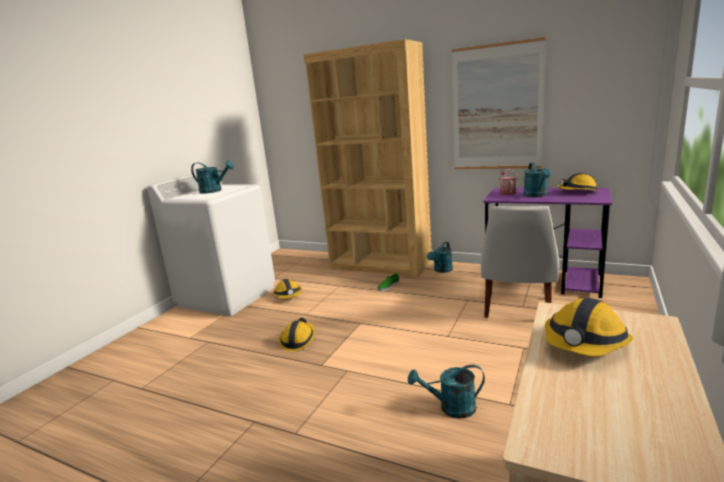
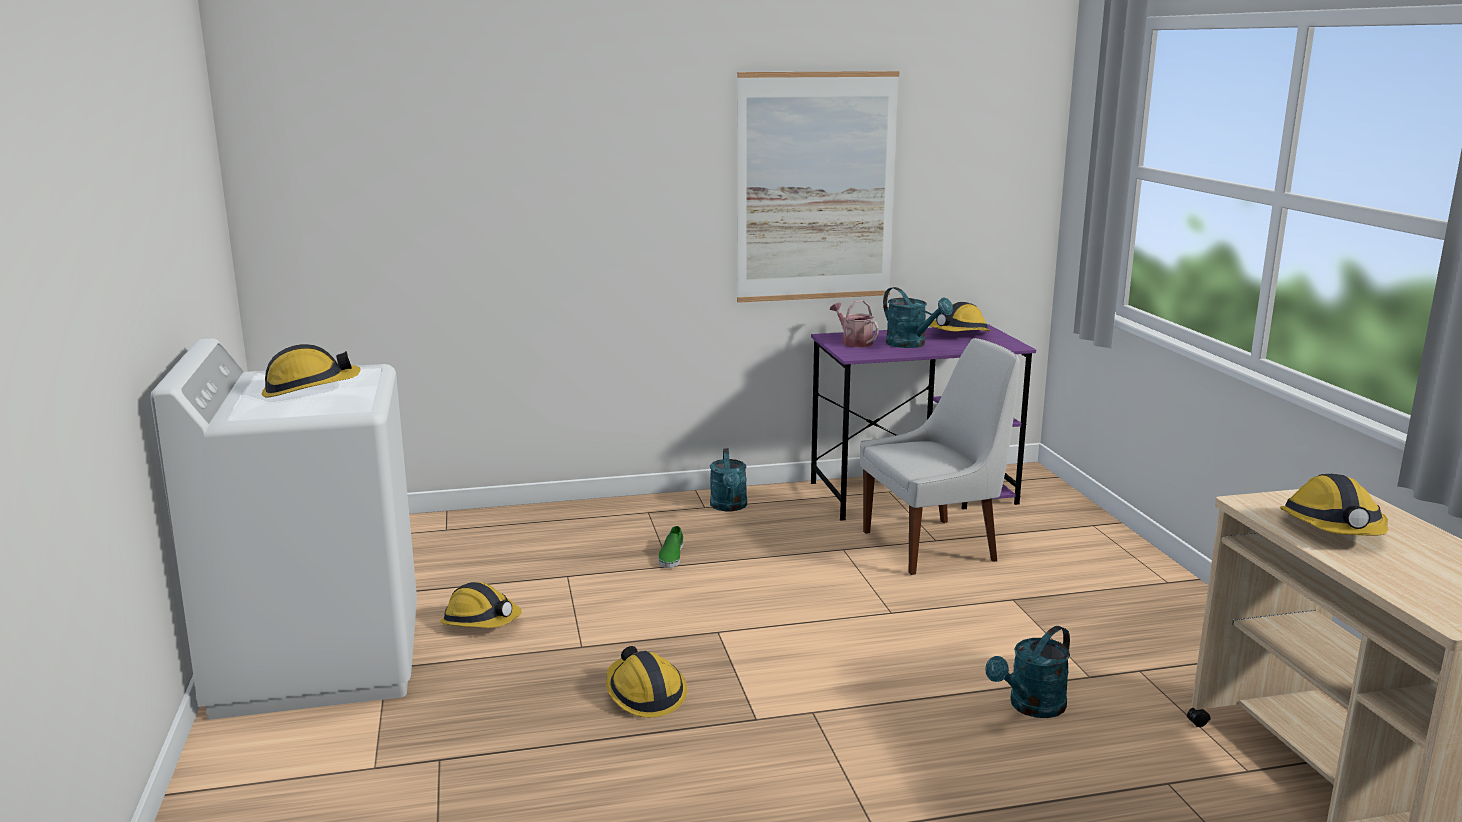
camera: 40 degrees left, 0 degrees up
(214, 191) = (310, 389): turquoise watering can -> hard hat
(380, 265) = (593, 519): brown bookcase -> none
(517, 309) = (934, 546): white chair -> white chair turned 90 degrees counterclockwise

